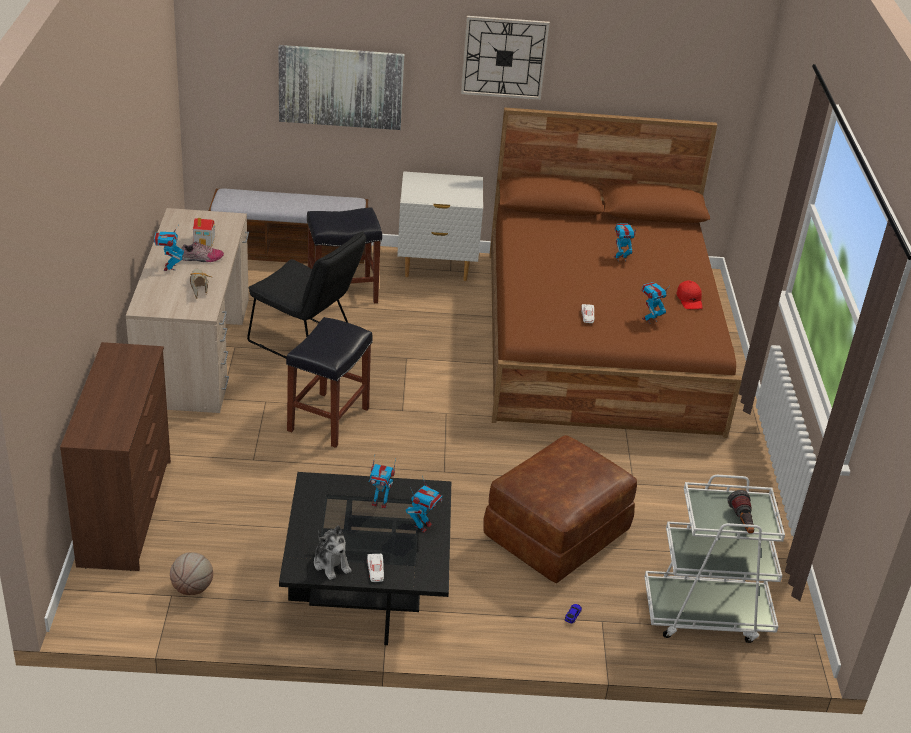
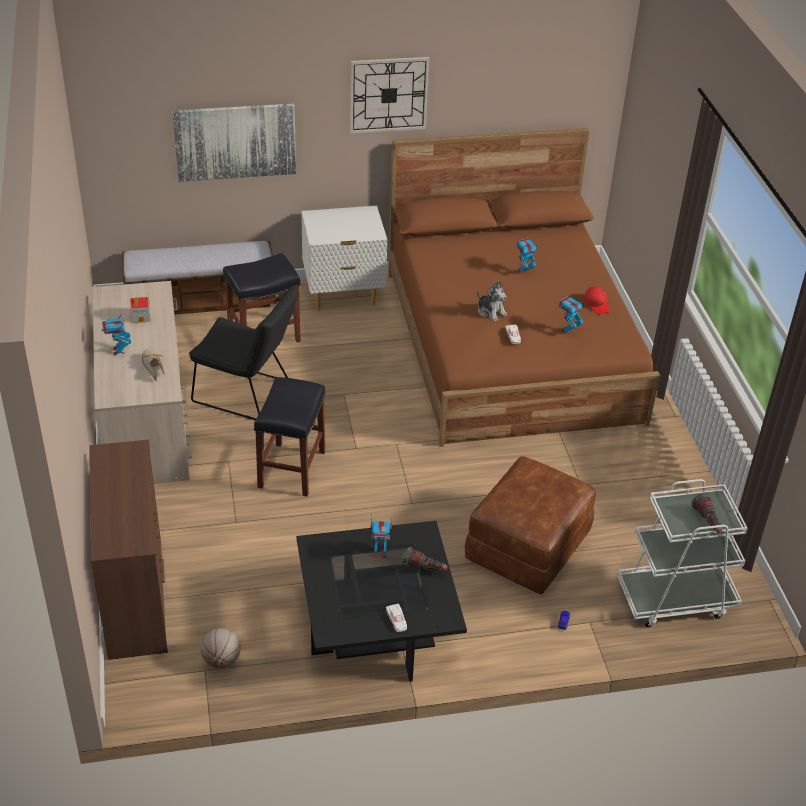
camera: 10 degrees left, 5 degrees up
(201, 258) = (145, 336): shoe -> none
(331, 564) = (356, 621): plush toy -> plush toy (491, 312)
(422, 526) = (424, 569): toy robot -> flashlight

